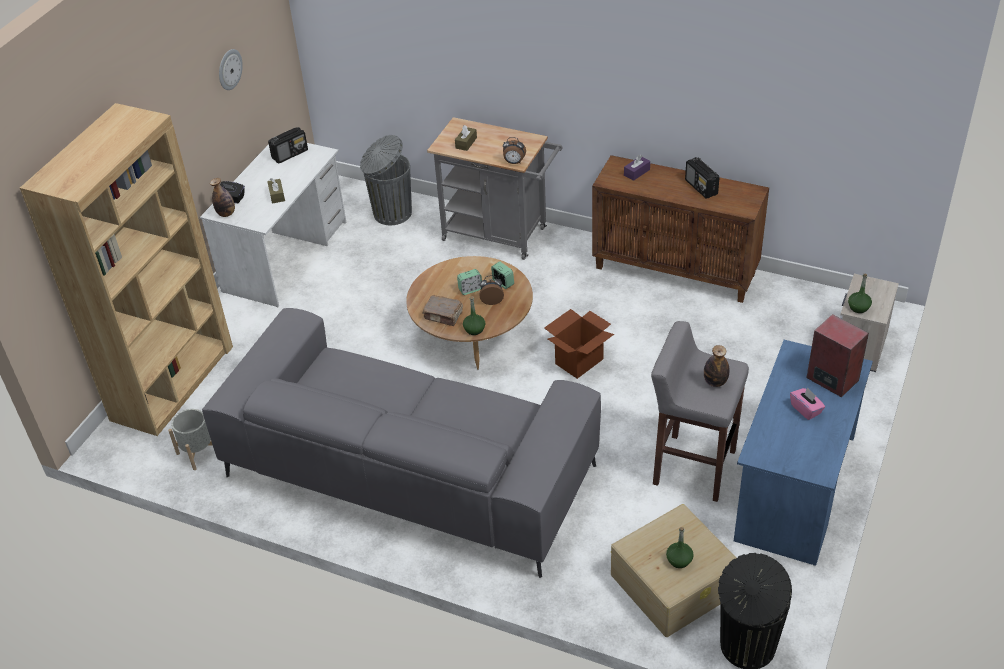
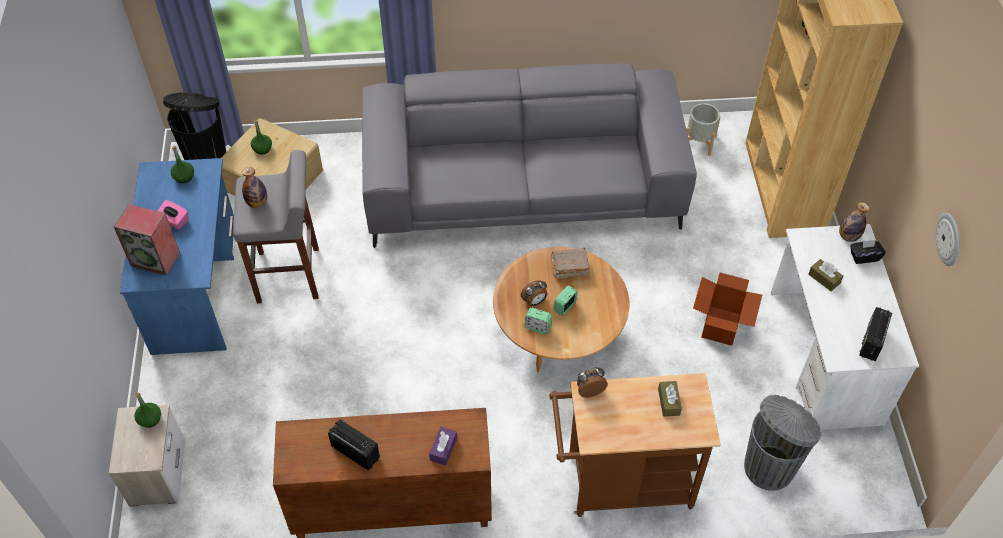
camera: 150 degrees right, 10 degrees up
(474, 329) = (529, 263): green bottle -> green bottle (184, 177)
(500, 235) = (620, 483): grey cart -> brown cart
(579, 361) = (439, 344): cardboard box -> cardboard box (720, 326)

